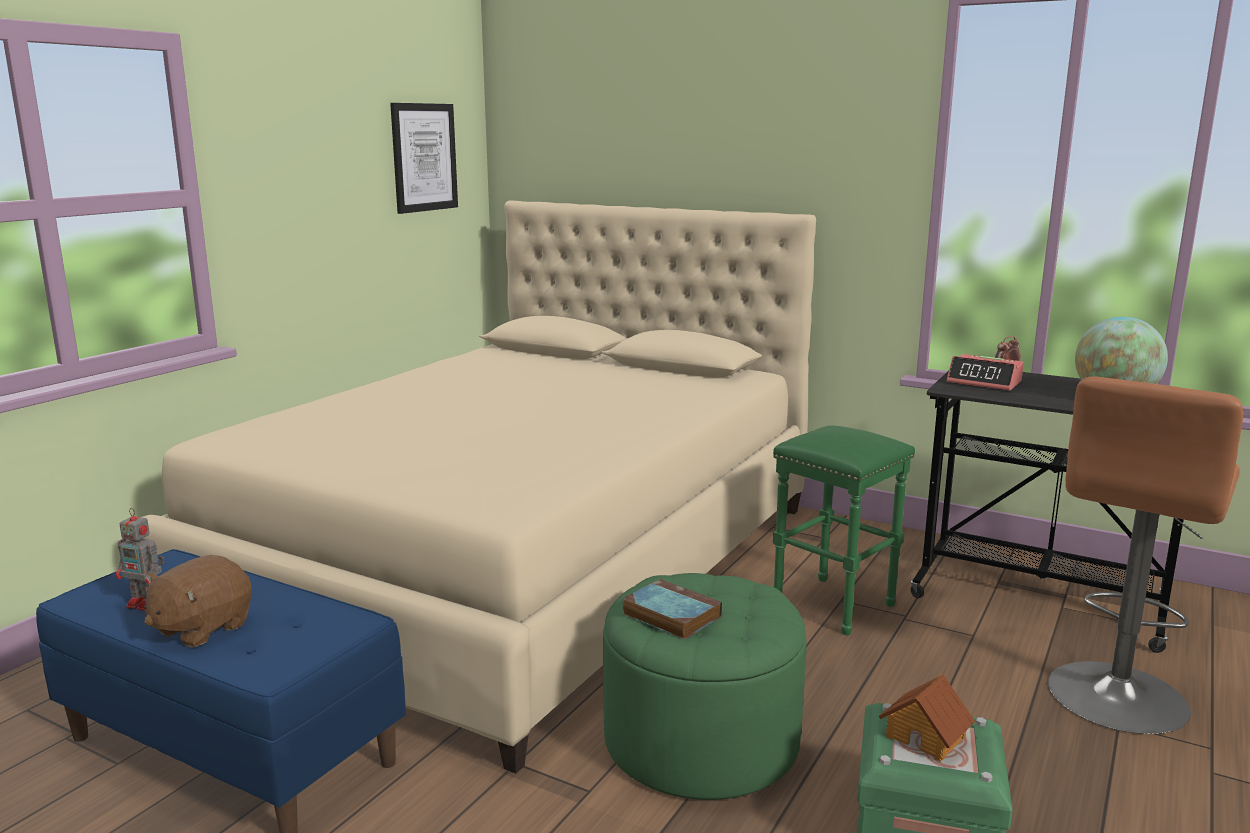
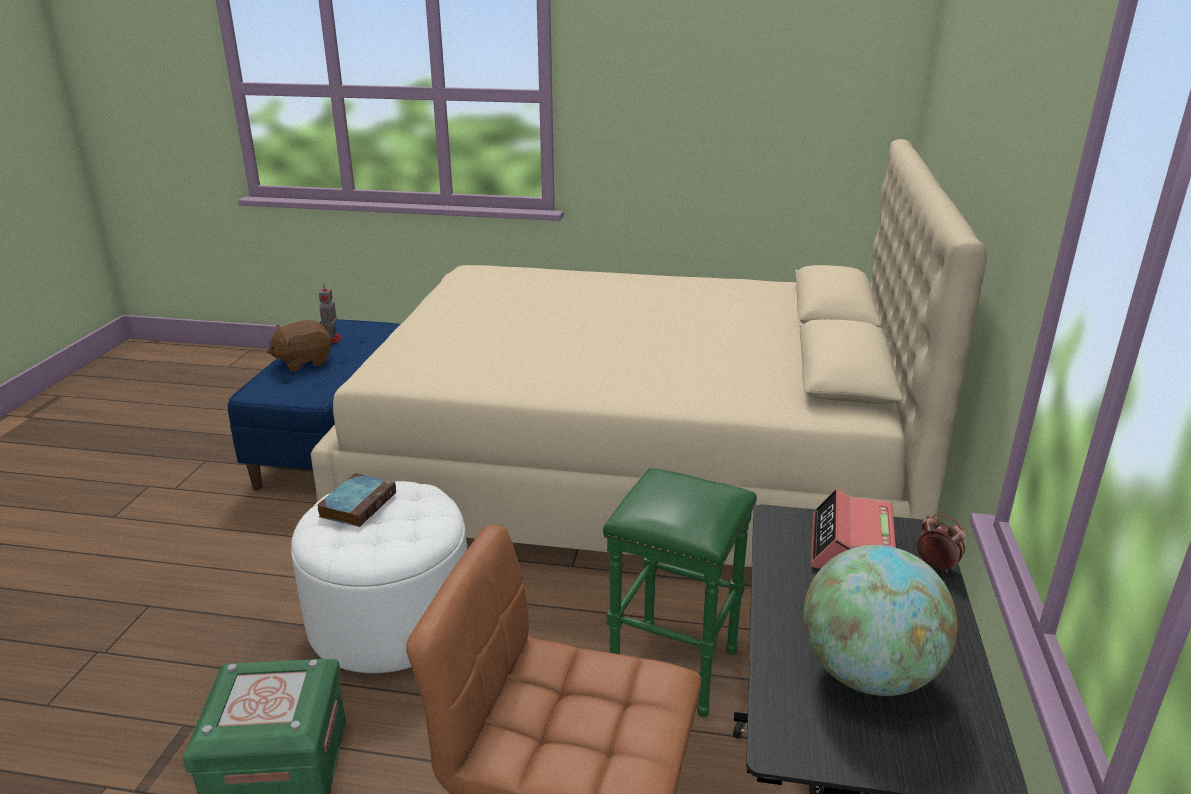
camera: 70 degrees right, 10 degrees up
(201, 628) = (303, 361): brown plush toy -> brown plush toy turned 45 degrees counterclockwise
(424, 157) = (816, 80): picture -> none
(701, 740) = (390, 619): green ottoman -> white ottoman
(926, 736) = (271, 691): toy house -> none

